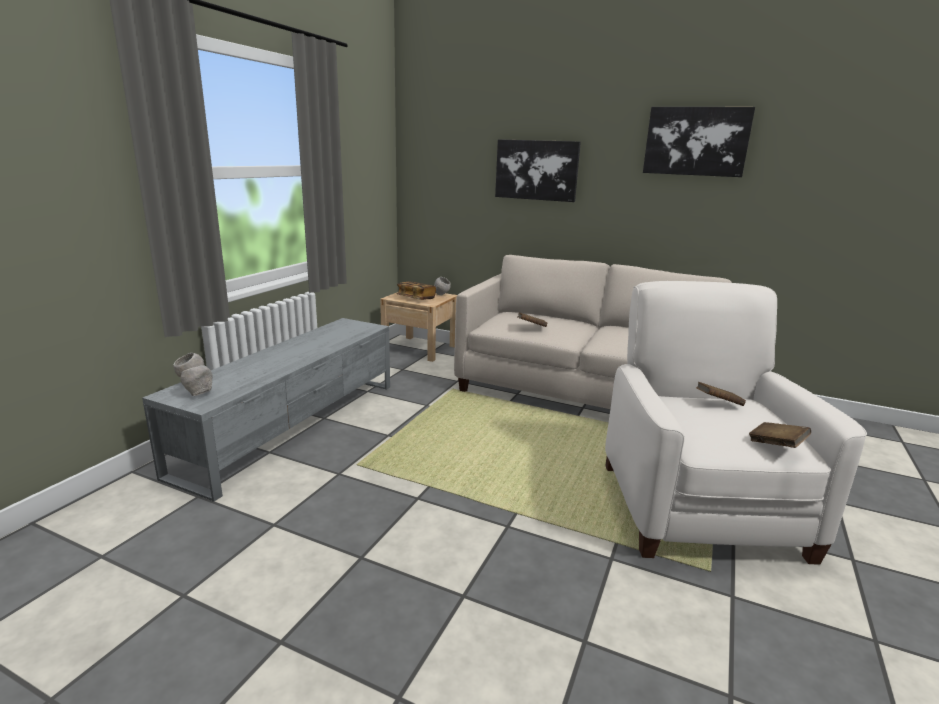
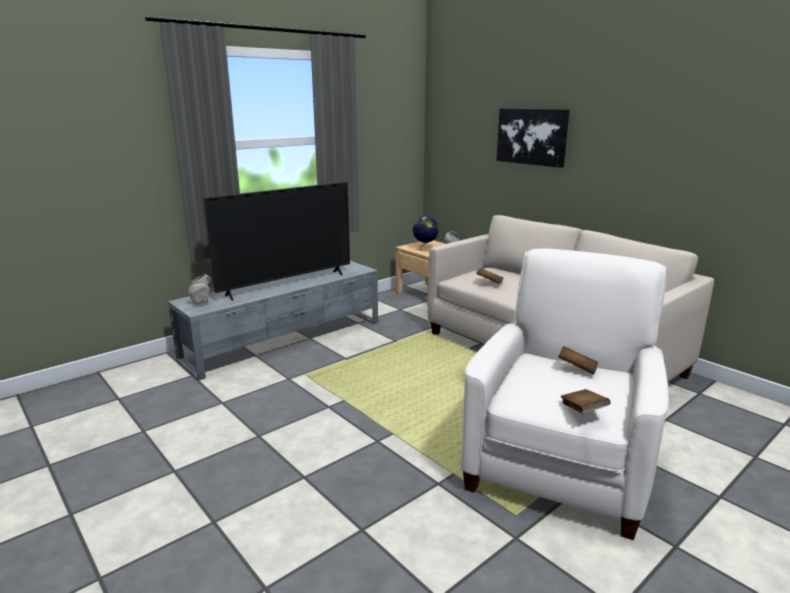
camera: 25 degrees right, 0 degrees up
(297, 355) = (287, 284): none -> television
(416, 298) = (425, 249): book -> globe
(696, 141) = (676, 109): picture -> none

